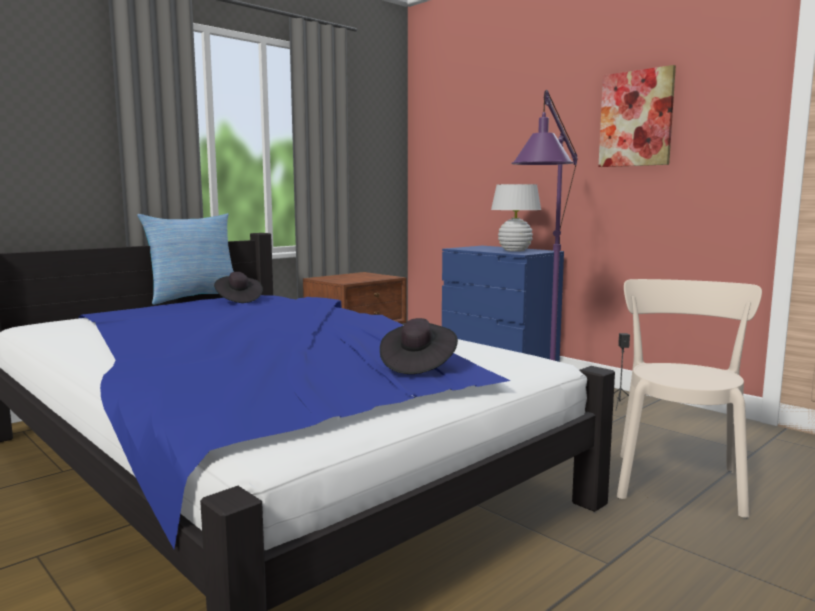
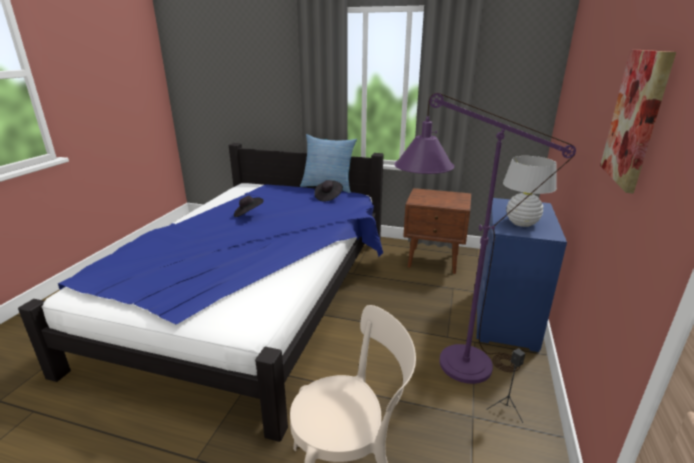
camera: 60 degrees right, 15 degrees up
(417, 365) = (189, 288): black hat -> black hat (248, 214)

